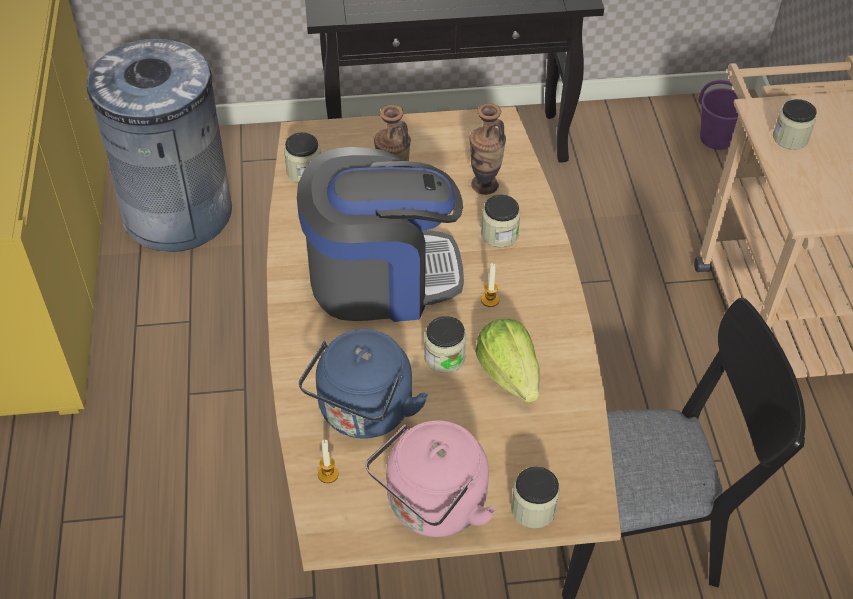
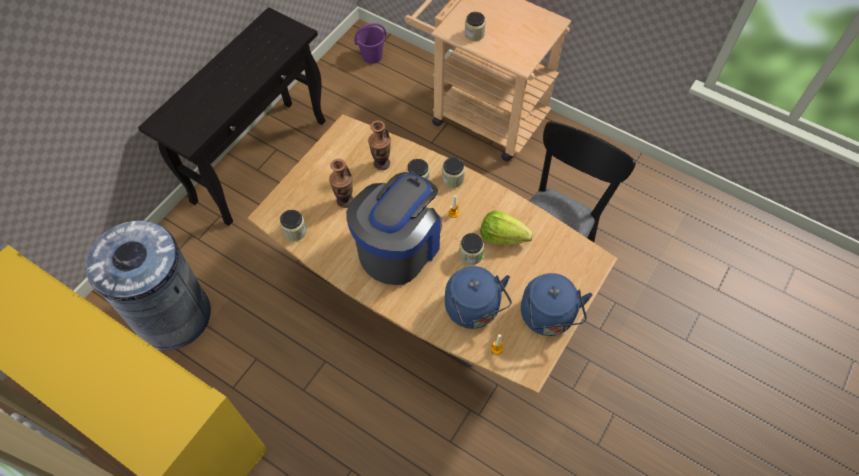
camera: 50 degrees left, 10 degrees up
(432, 507) = (548, 318): pink kettle -> blue kettle
(533, 509) = (580, 280): jar -> jar (452, 179)

